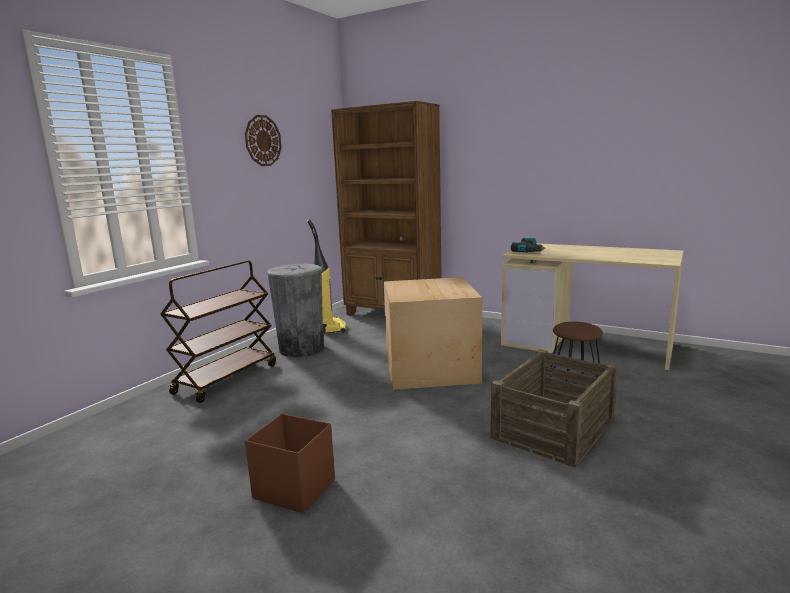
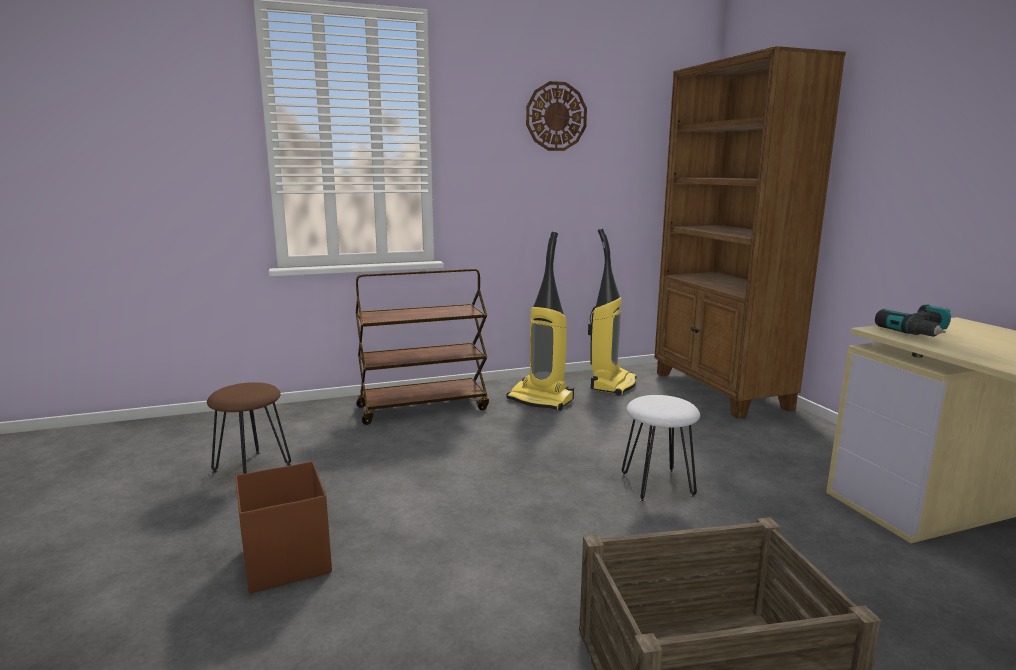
camera: 40 degrees right, 0 degrees up
(301, 348) = (541, 400): grey trash can -> vacuum cleaner
(432, 368) = (658, 485): cardboard box -> white stool
(574, 381) = (880, 614): brown stool -> brown stool (251, 468)

